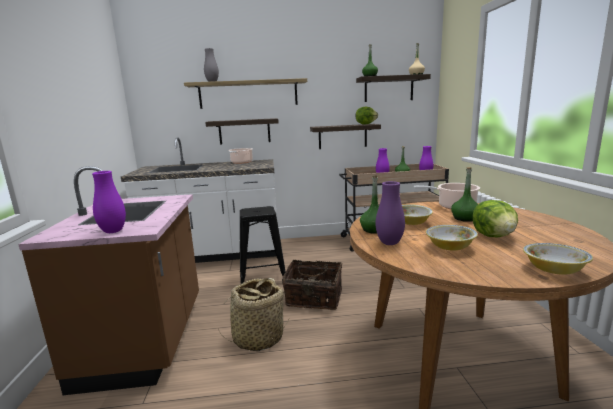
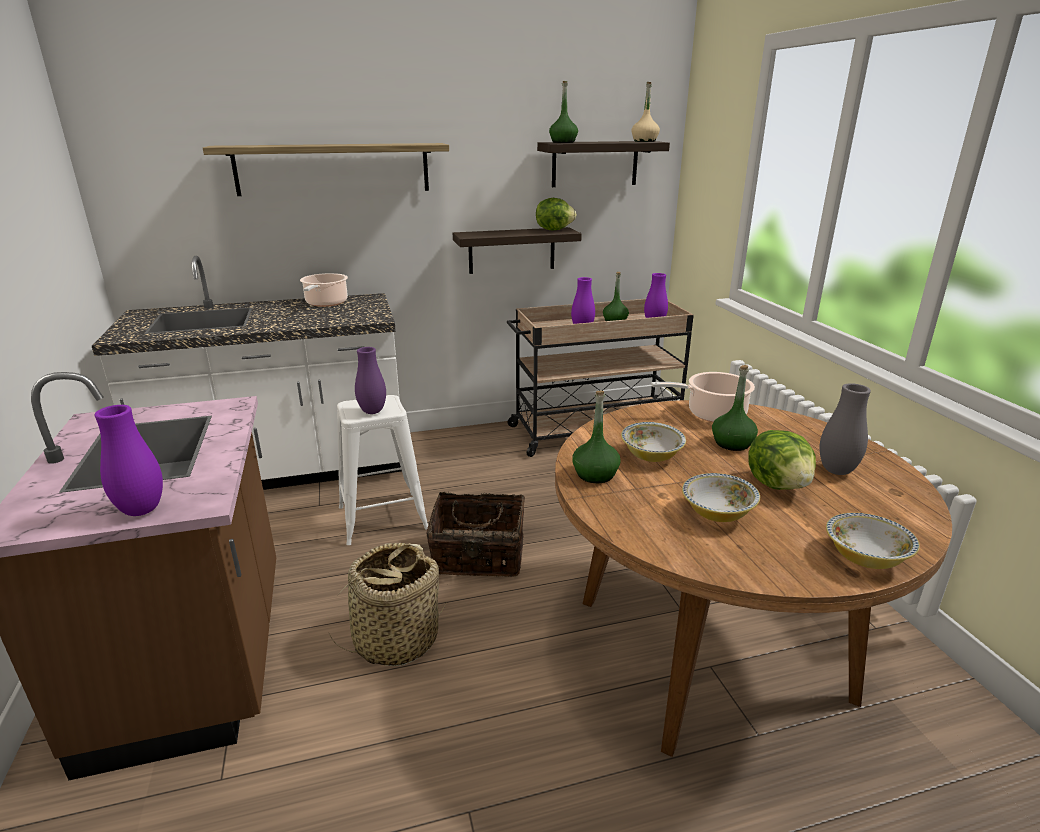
camera: 10 degrees left, 10 degrees up
(212, 82) = (260, 145): grey vase -> grey vase (836, 471)
(244, 131) = (328, 241): shelf -> none
(262, 277) = (382, 517): black stool -> white stool
(389, 243) = (624, 506): purple vase -> purple vase (372, 411)

